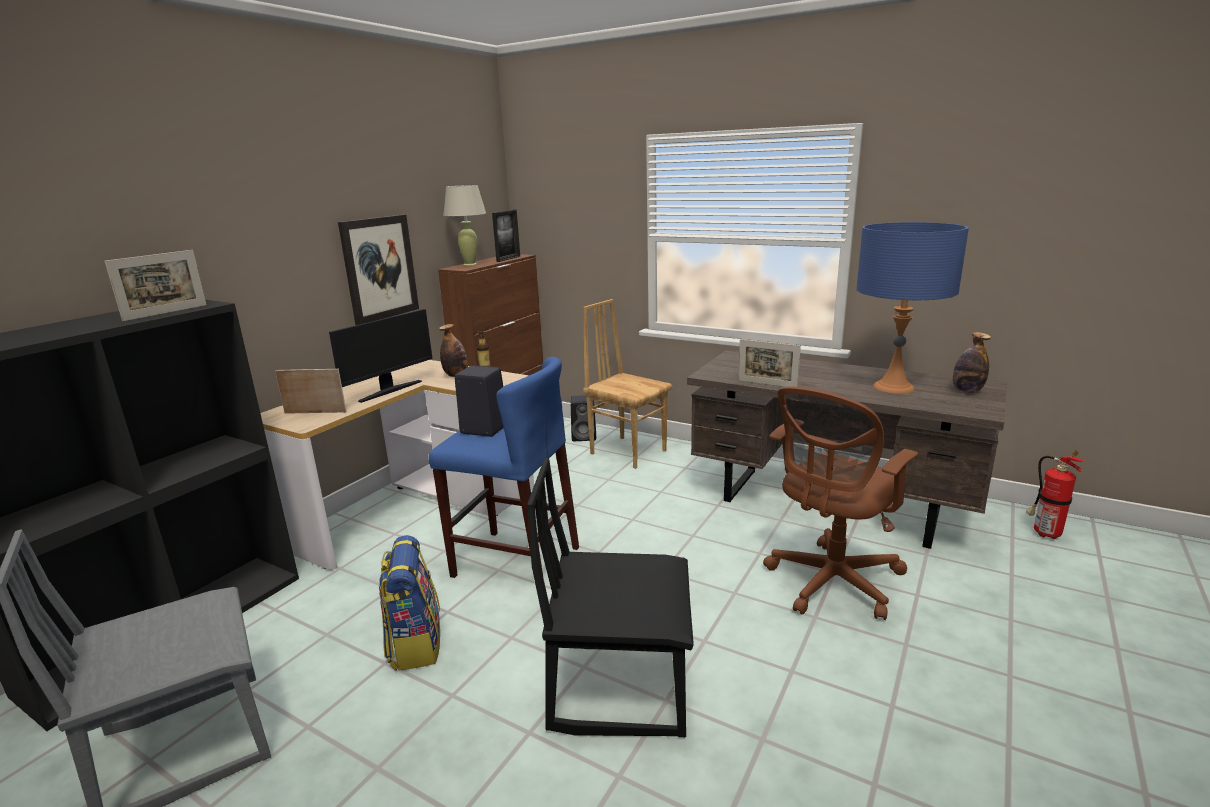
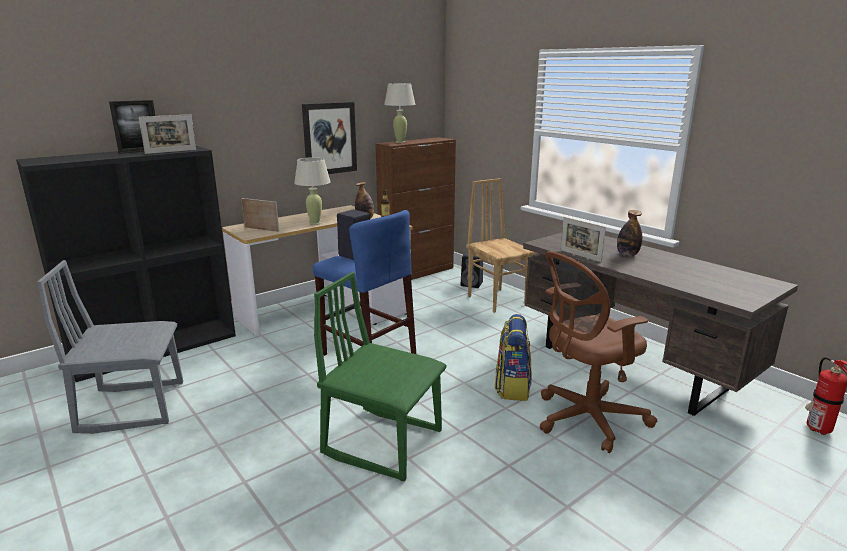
camera: 20 degrees right, 0 degrees up
(389, 391) = (315, 223): monitor -> beige table lamp
(415, 644) = (277, 387): backpack -> backpack (512, 387)
(508, 259) = (432, 140): picture frame -> picture frame (140, 151)
(619, 685) = (383, 442): black chair -> green chair
(893, 387) = (685, 273): blue table lamp -> none
(967, 391) = (749, 285): bottle -> bottle (627, 255)

